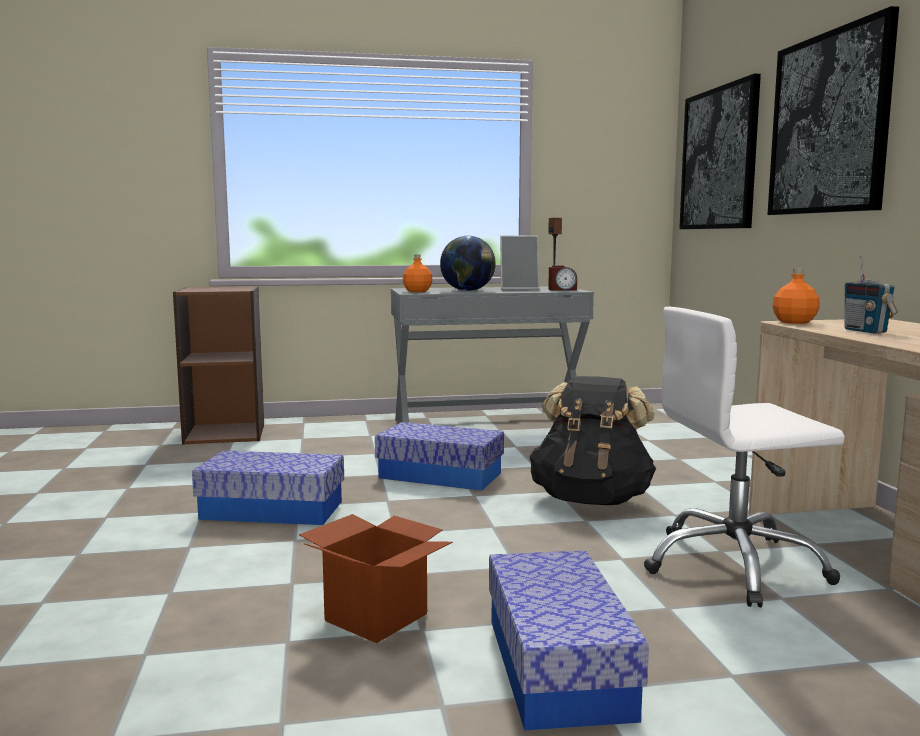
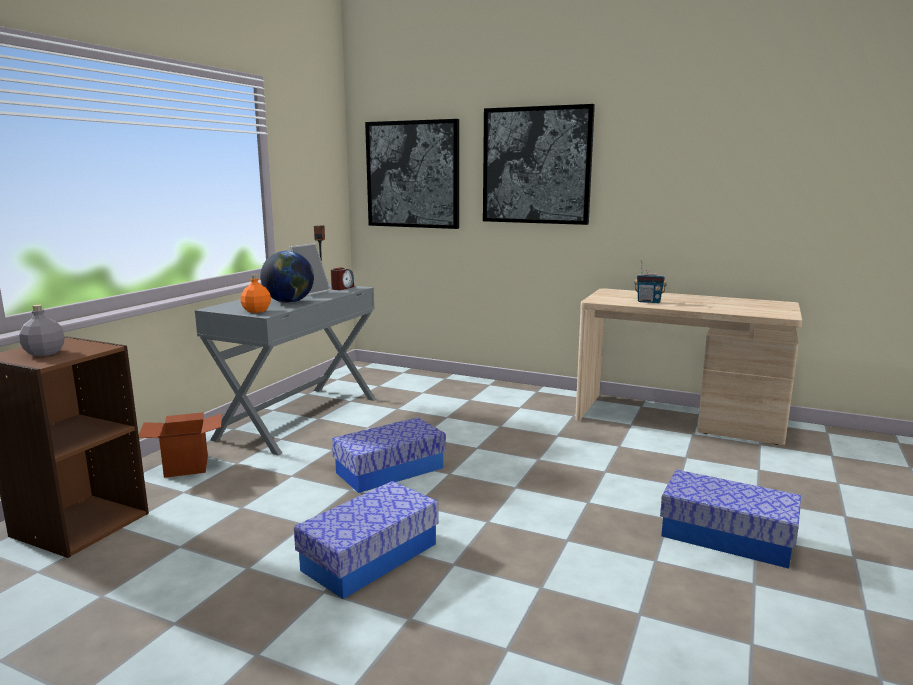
camera: 55 degrees left, 5 degrees up
(211, 288) = (45, 353): none -> grey bottle
(376, 617) = (627, 570): cardboard box -> cardboard box (186, 466)
(591, 500) = (507, 445): black backpack -> none
(734, 566) = (641, 451): white office chair -> none
(794, 322) = (597, 300): orange bottle -> none

